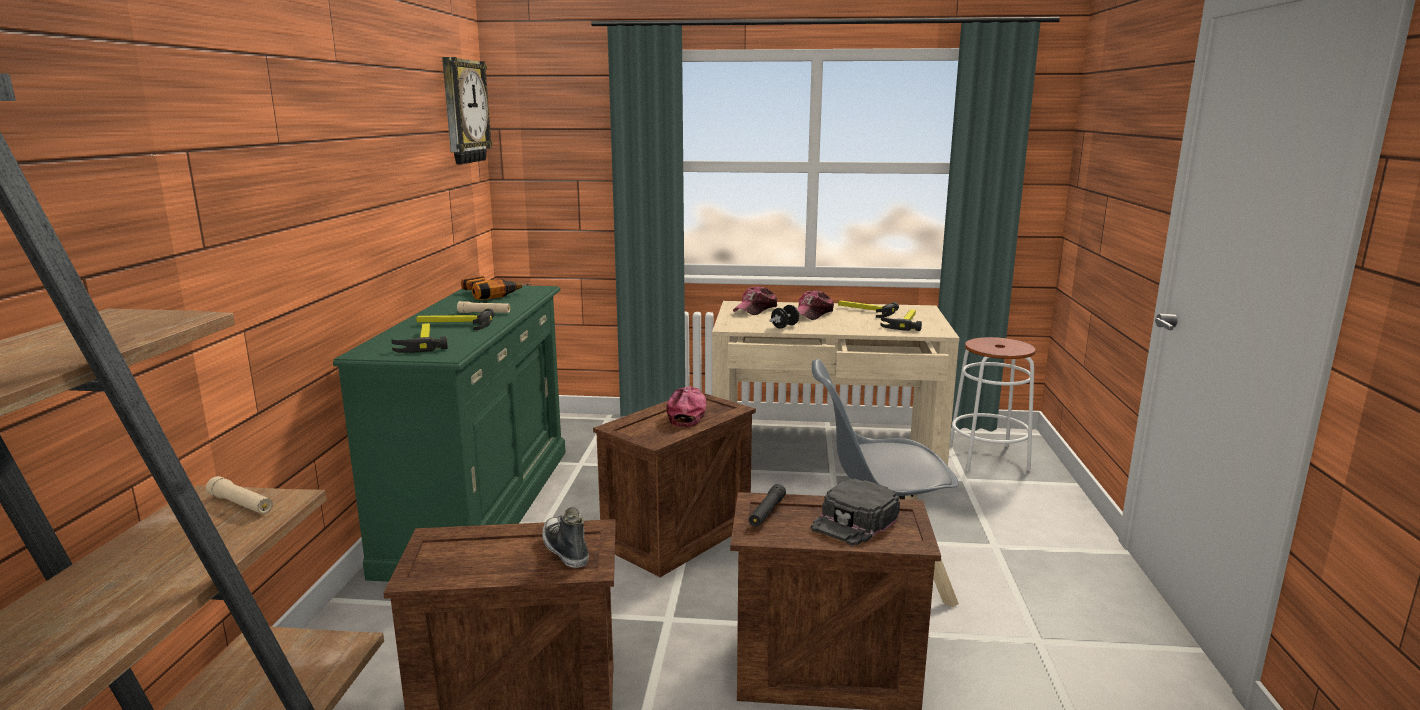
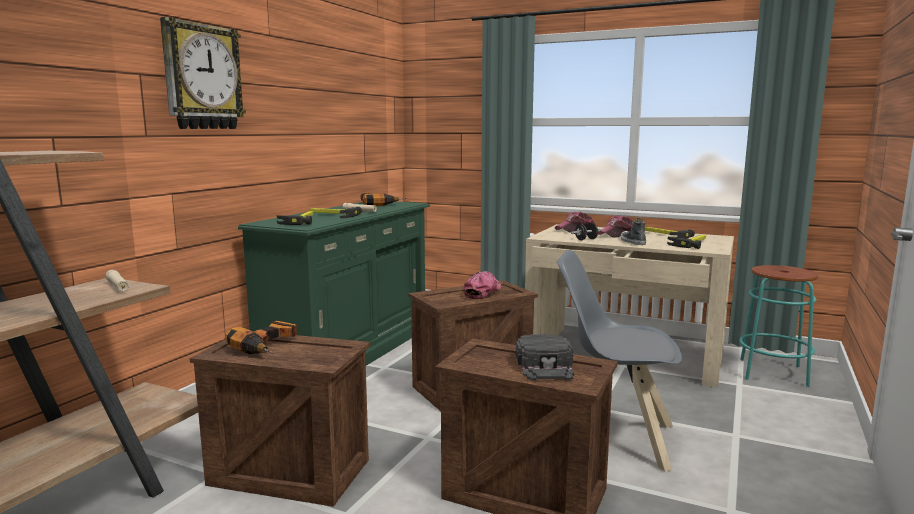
camera: 20 degrees right, 5 degrees down
(463, 111) = (382, 82): wall clock -> wall clock (202, 77)
(484, 552) = (268, 347): none -> power drill
(565, 549) = (319, 352): shoe -> shoe (632, 242)
(767, 512) = (481, 352): black flashlight -> none
(855, 521) = (545, 366): black cap -> black cap turned 60 degrees counterclockwise
(988, 458) = (773, 372): white stool -> turquoise stool

